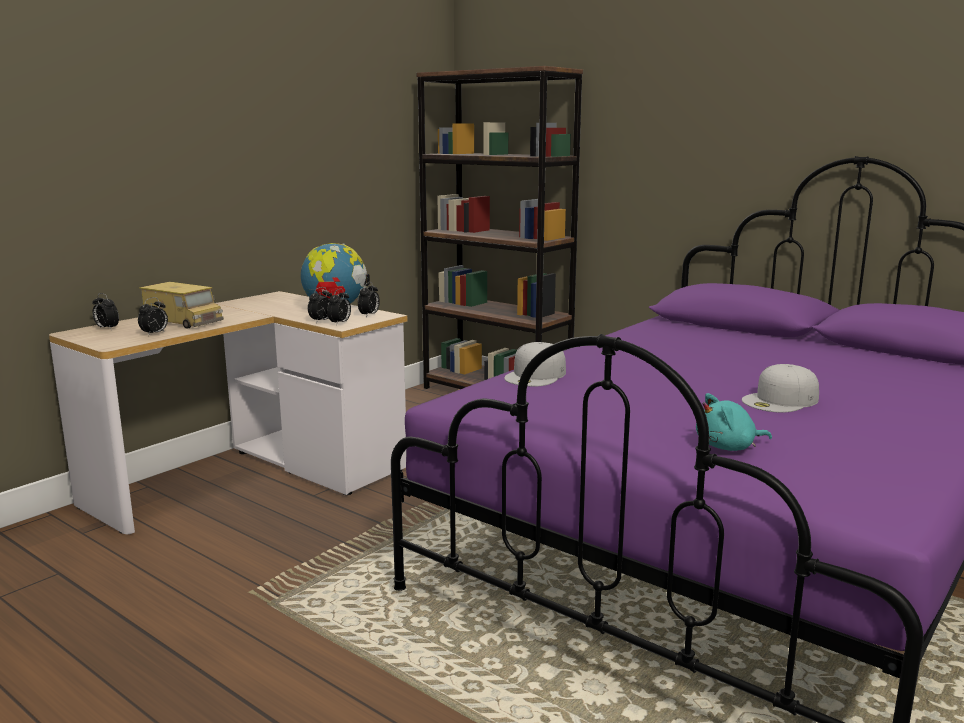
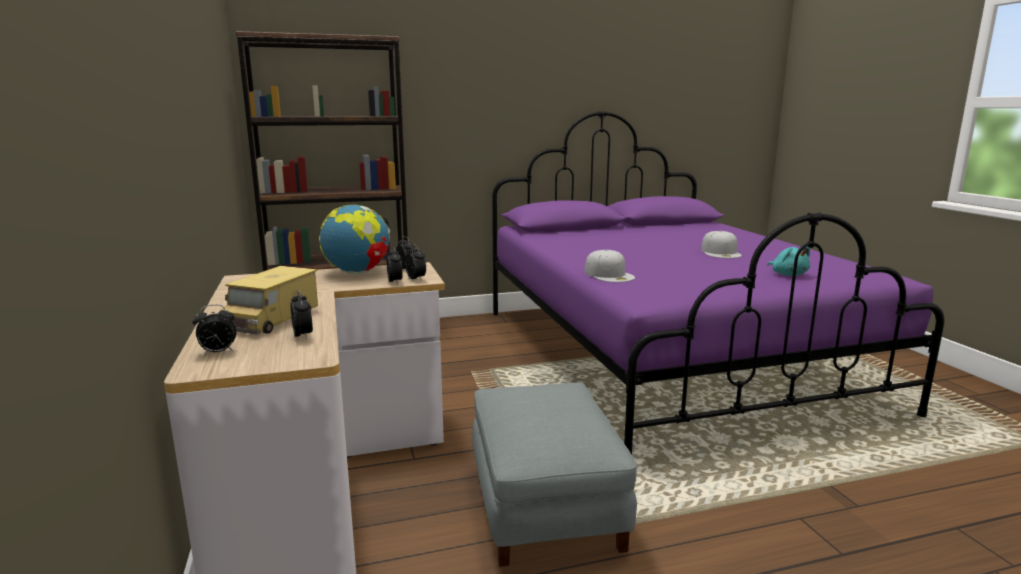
camera: 55 degrees left, 0 degrees up
(183, 321) = (272, 320): toy truck -> toy truck turned 135 degrees clockwise
(289, 569) = (543, 505): none -> grey ottoman
(728, 447) = (788, 274): turquoise plush toy -> turquoise plush toy turned 45 degrees counterclockwise

